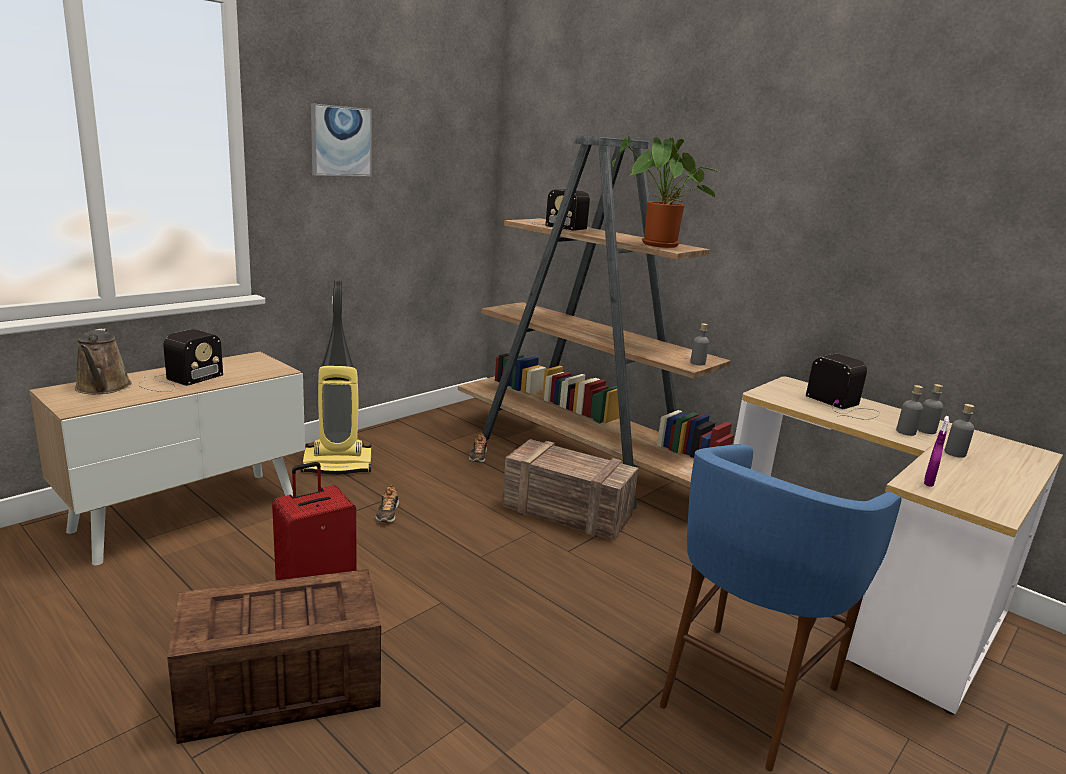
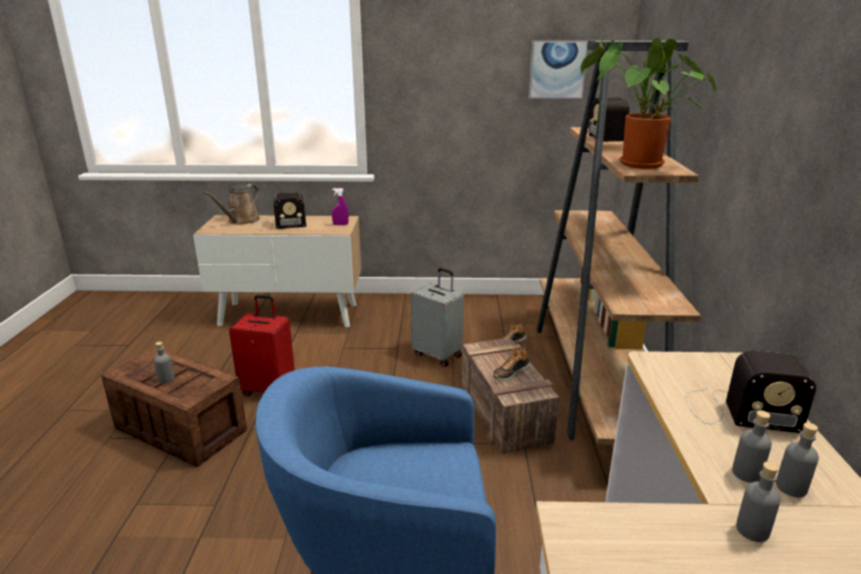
camera: 50 degrees right, 5 degrees up
(338, 464) = (407, 314): vacuum cleaner -> none
(341, 141) = (446, 55): picture -> picture (557, 70)
(387, 513) = (382, 358): shoe -> shoe (510, 372)
(435, 489) = (438, 355): none -> grey suitcase
(697, 363) = (645, 306): grey bottle -> grey bottle (166, 379)
(844, 406) = (736, 411): radio -> radio turned 90 degrees clockwise
(928, 482) = (596, 530): purple spray bottle -> purple spray bottle (340, 224)

